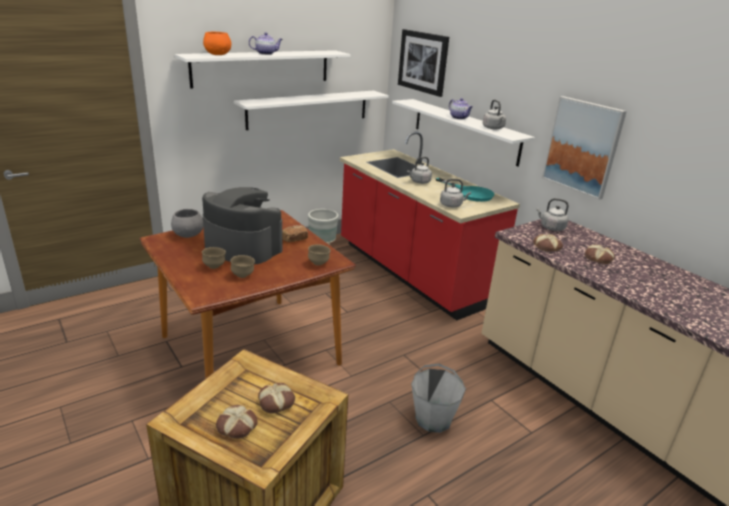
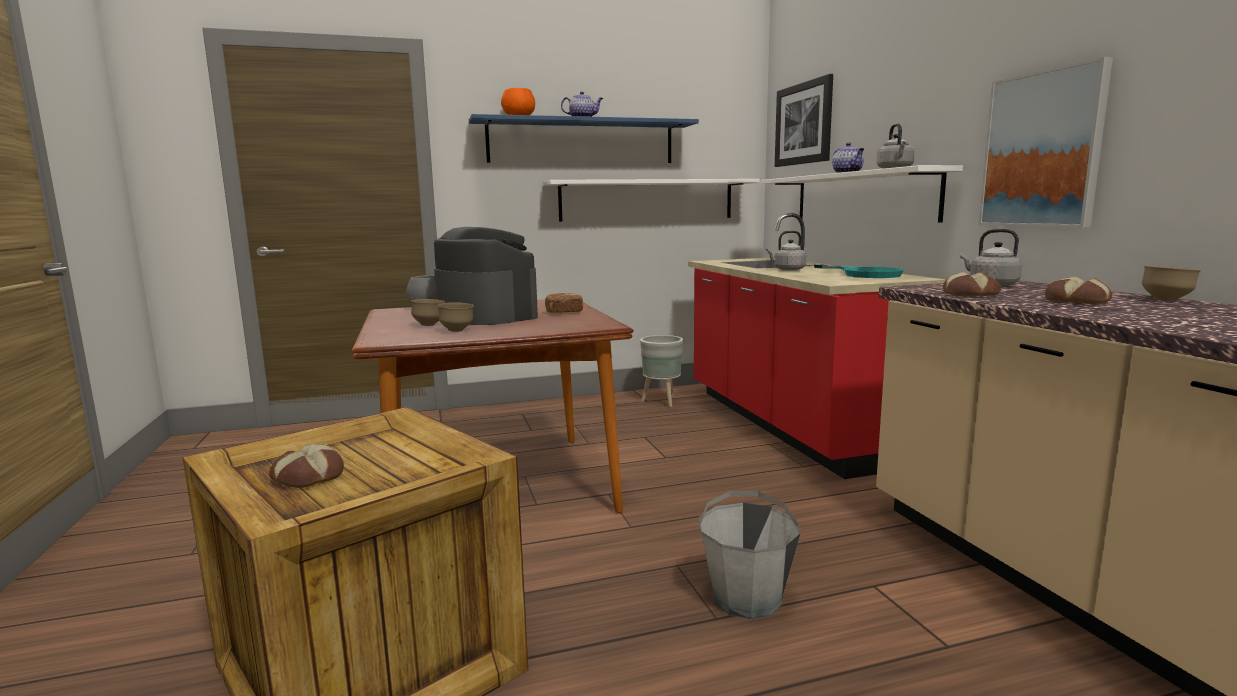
camera: 20 degrees right, 15 degrees down
(262, 68) = (581, 142): white shelf -> blue shelf
(276, 401) = (397, 458): bread -> none
(318, 263) = (576, 326): brown bowl -> brown bowl (1166, 300)
(452, 205) = (824, 279): grey kettle -> none

